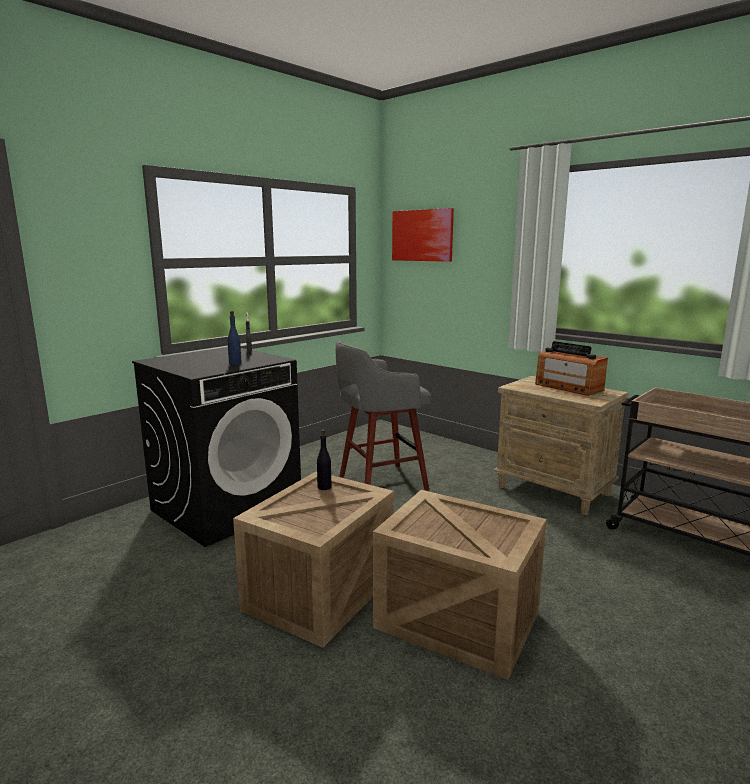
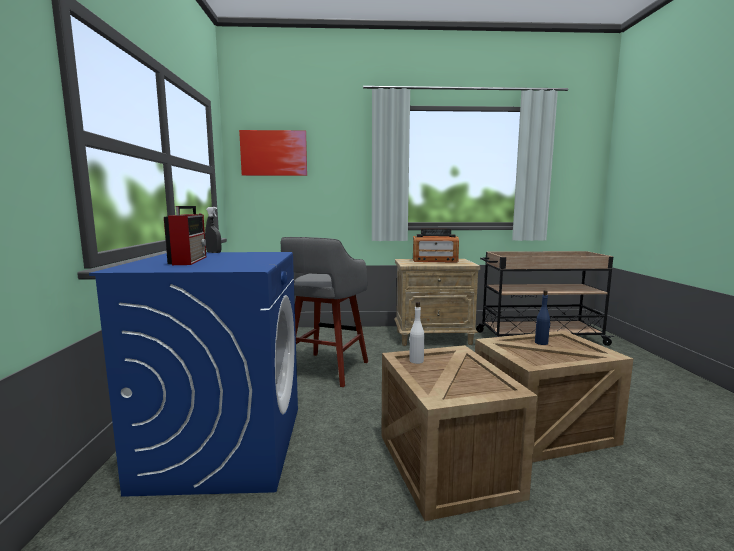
camera: 45 degrees left, 5 degrees down
(203, 358) = (189, 260): none -> radio
(227, 507) = (224, 445): black washing machine -> blue washing machine
(235, 364) = (252, 259): blue bottle -> blue bottle (541, 343)
(324, 487) = (416, 361): black bottle -> white bottle

